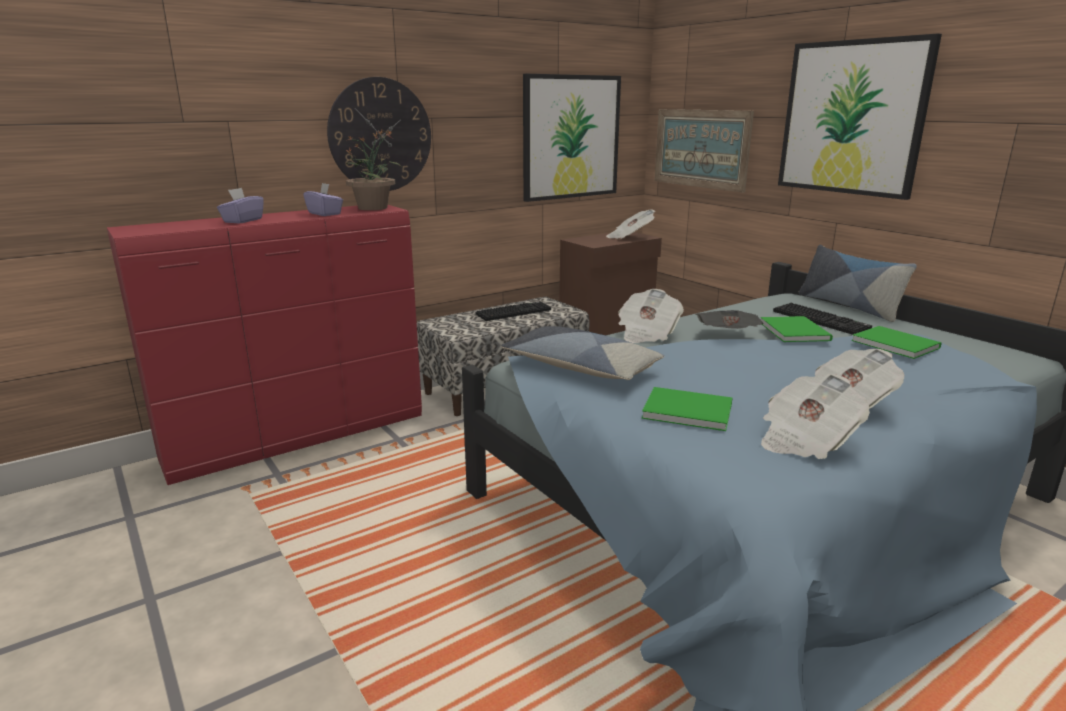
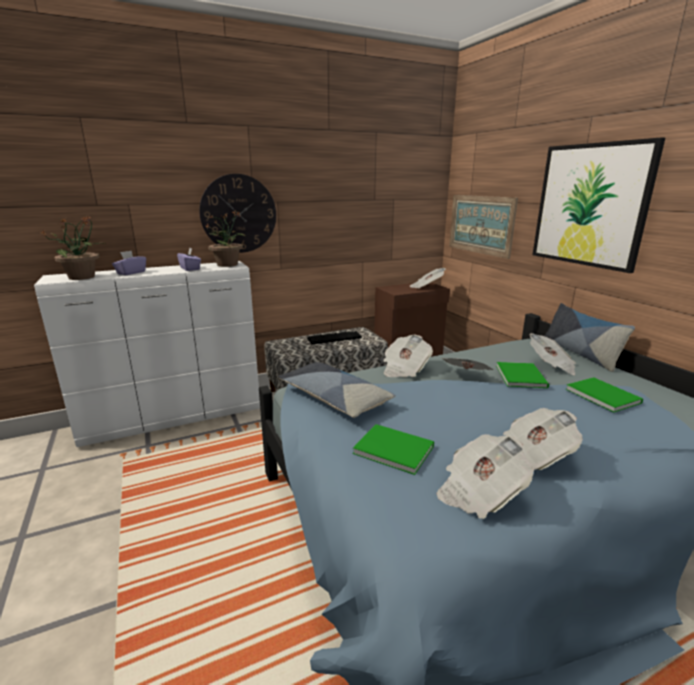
camera: 10 degrees right, 0 degrees up
(176, 227) = (83, 277): none -> potted plant
(300, 438) = (175, 419): red dresser -> white dresser
(571, 137) = (385, 215): picture -> none
(822, 320) = (551, 366): keyboard -> newspaper

